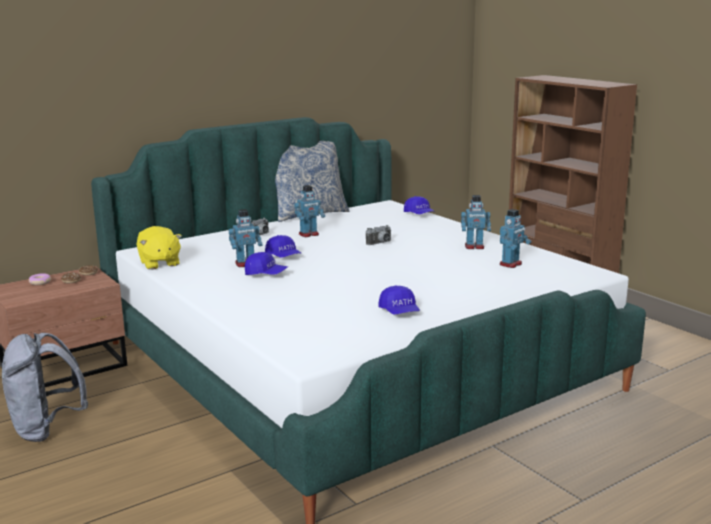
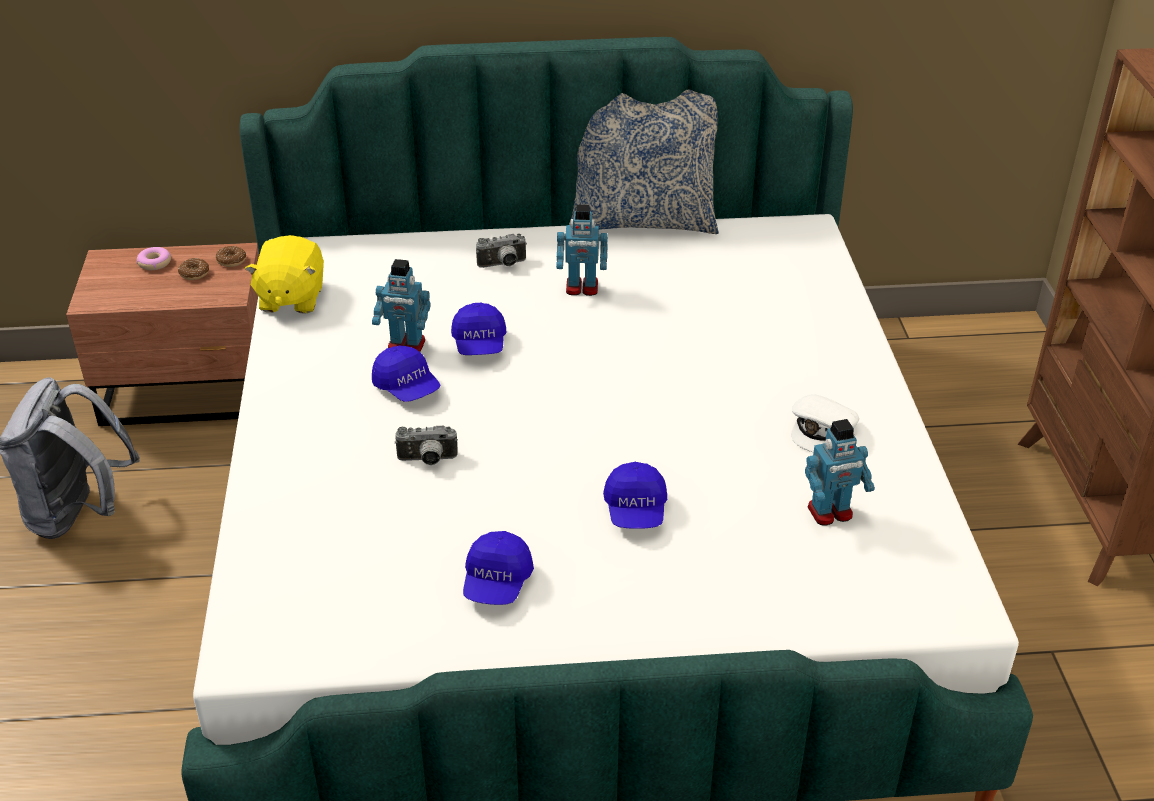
camera: 30 degrees right, 20 degrees up
(380, 243) = (670, 358): camera -> camera (427, 460)
(419, 214) = (832, 283): blue cap -> blue cap (635, 511)
(474, 247) = (822, 429): toy robot -> white cap

